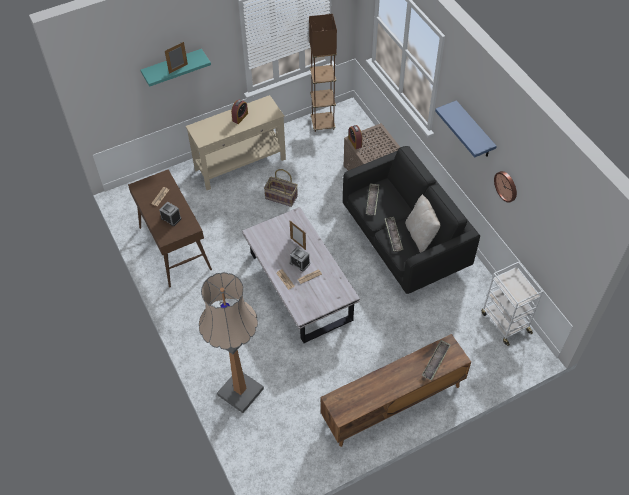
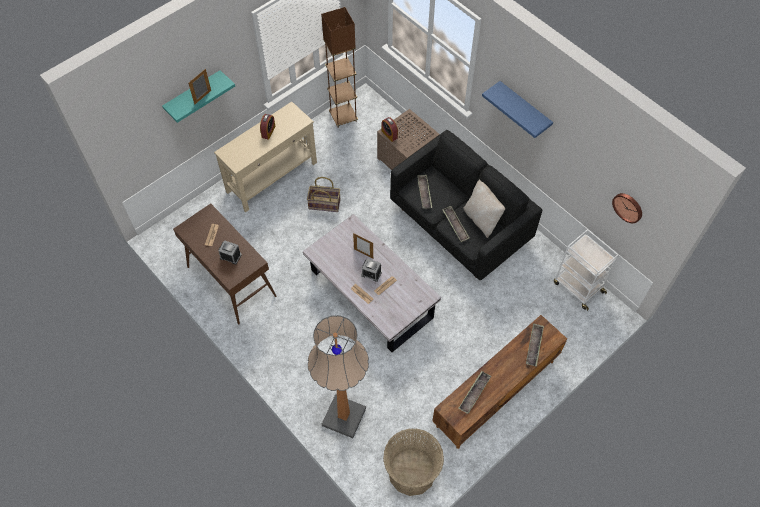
camera: 15 degrees left, 5 degrees up
(289, 457) = (411, 472): none -> basket
(363, 392) = (474, 393): none -> tray
(506, 186) = (567, 159): wall clock -> wall clock (628, 207)

